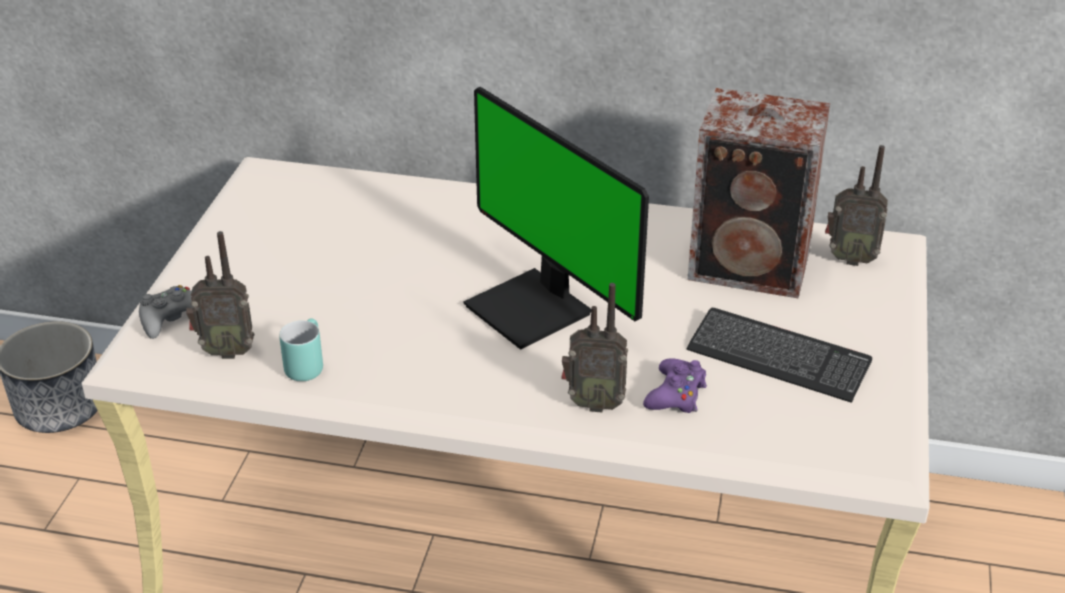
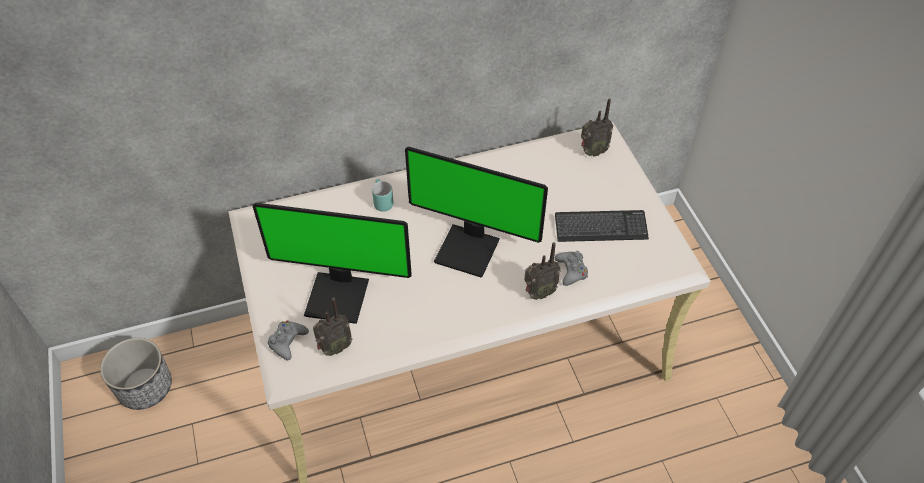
camera: 30 degrees left, 15 degrees up
(292, 294) = (339, 295): none -> monitor
(304, 365) = (382, 337): turquoise mug -> turquoise mug (381, 202)
(676, 395) = (571, 271): purple game controller -> grey game controller
(753, 267) = (553, 177): speaker -> none

